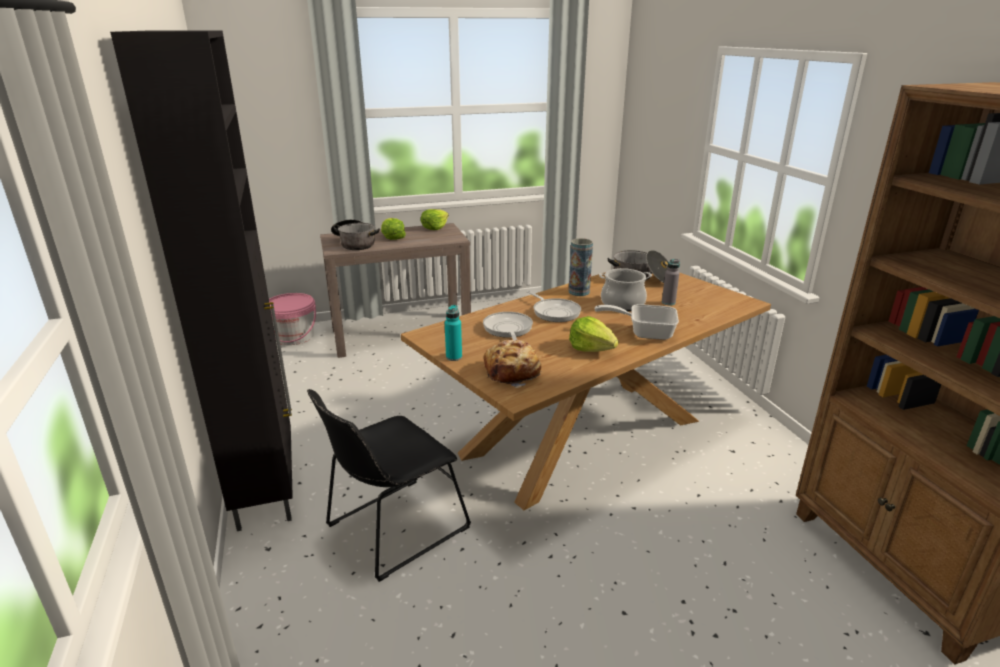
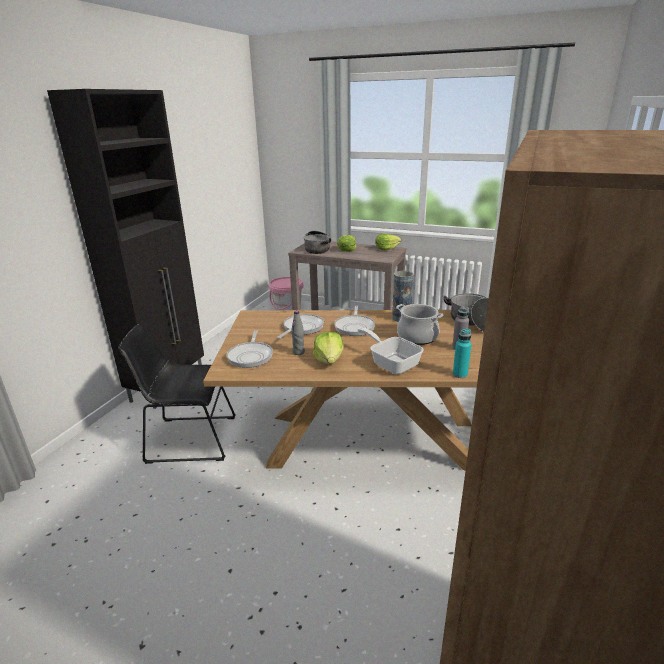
camera: 40 degrees right, 0 degrees up
(454, 357) = (239, 334): turquoise bottle -> turquoise bottle (460, 374)
(513, 372) = (251, 356): bread -> frying pan
(551, 352) = (298, 352): none -> grey bottle

